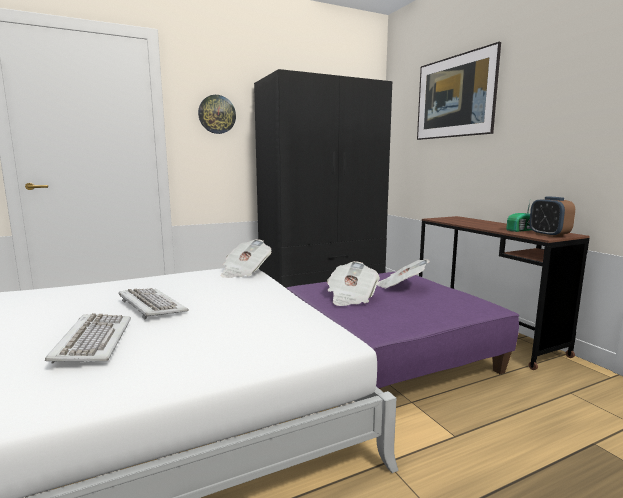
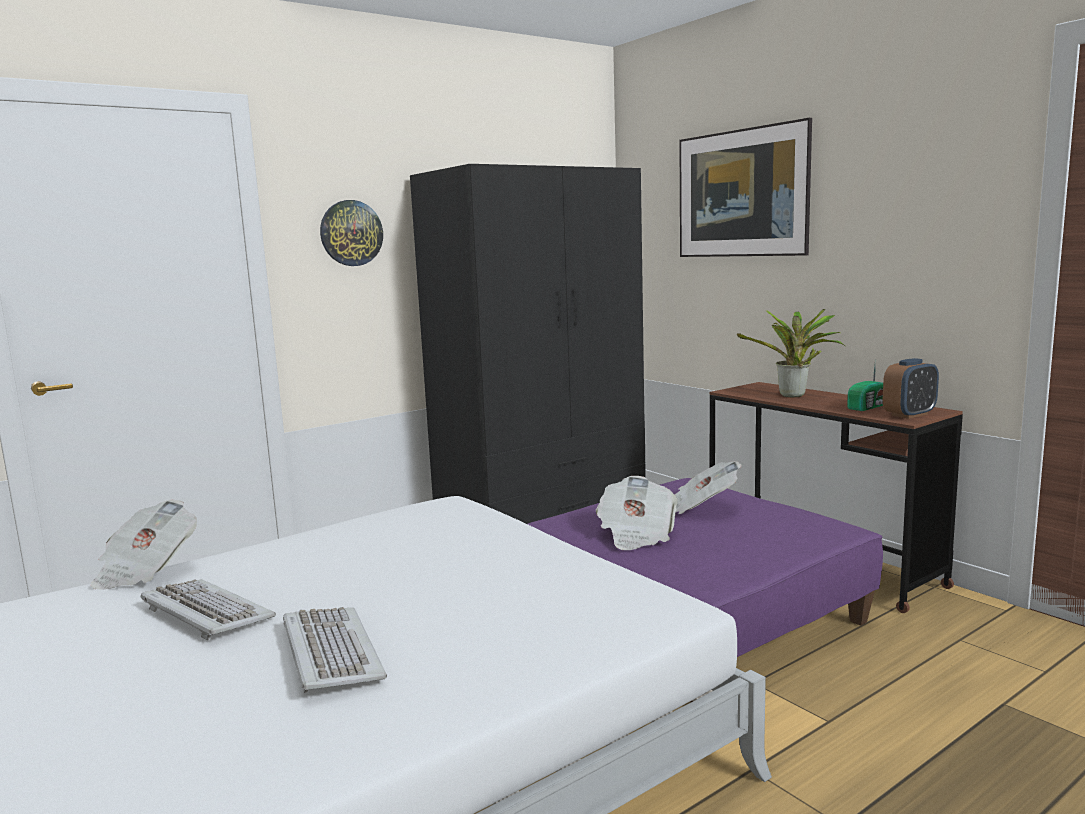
camera: 10 degrees left, 0 degrees up
(151, 305) = (362, 585): keyboard -> keyboard (205, 613)
(245, 272) = (458, 509): newspaper -> newspaper (146, 570)
(474, 223) = (794, 396): none -> potted plant
(548, 235) = (909, 415): alarm clock -> alarm clock turned 90 degrees counterclockwise

